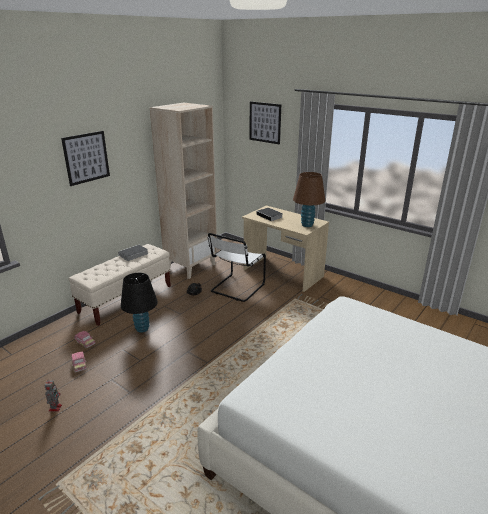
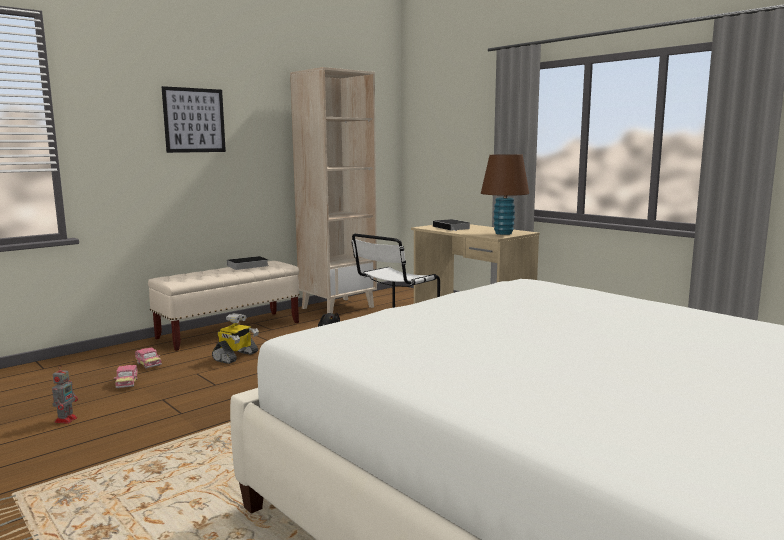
camera: 10 degrees right, 15 degrees down
(142, 328) = (236, 357): black table lamp -> toy robot
(265, 122) = (453, 107): picture -> none

